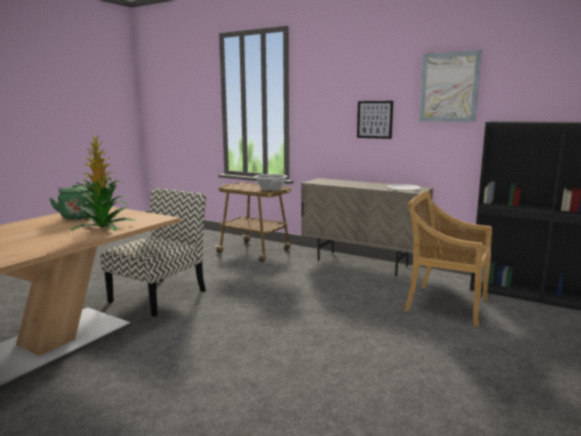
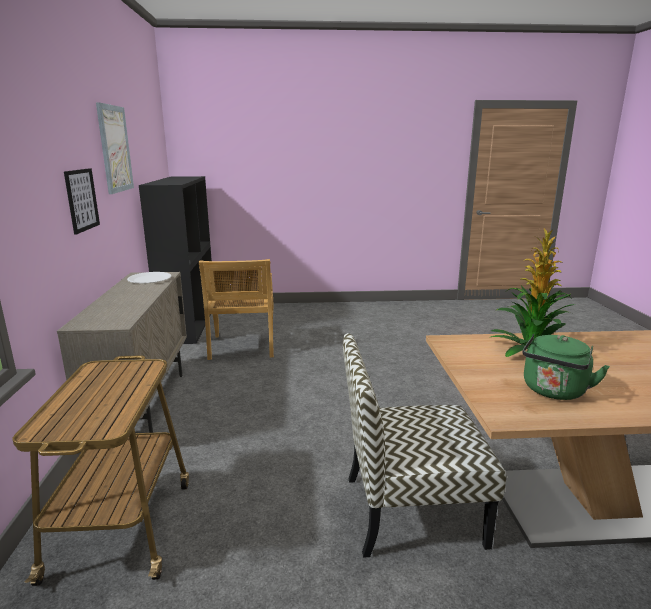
camera: 125 degrees left, 5 degrees up
(271, 189) = (122, 370): cooking pot -> none

